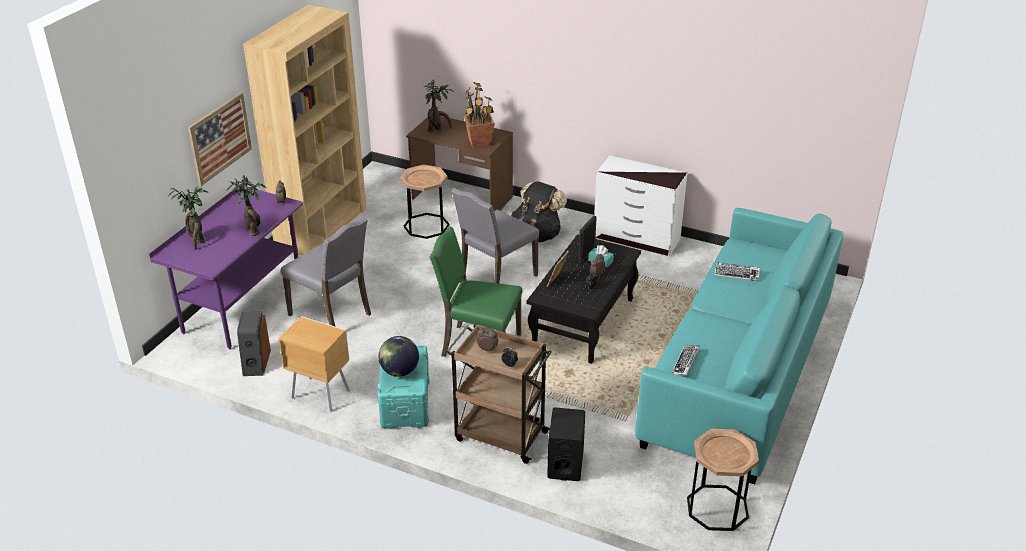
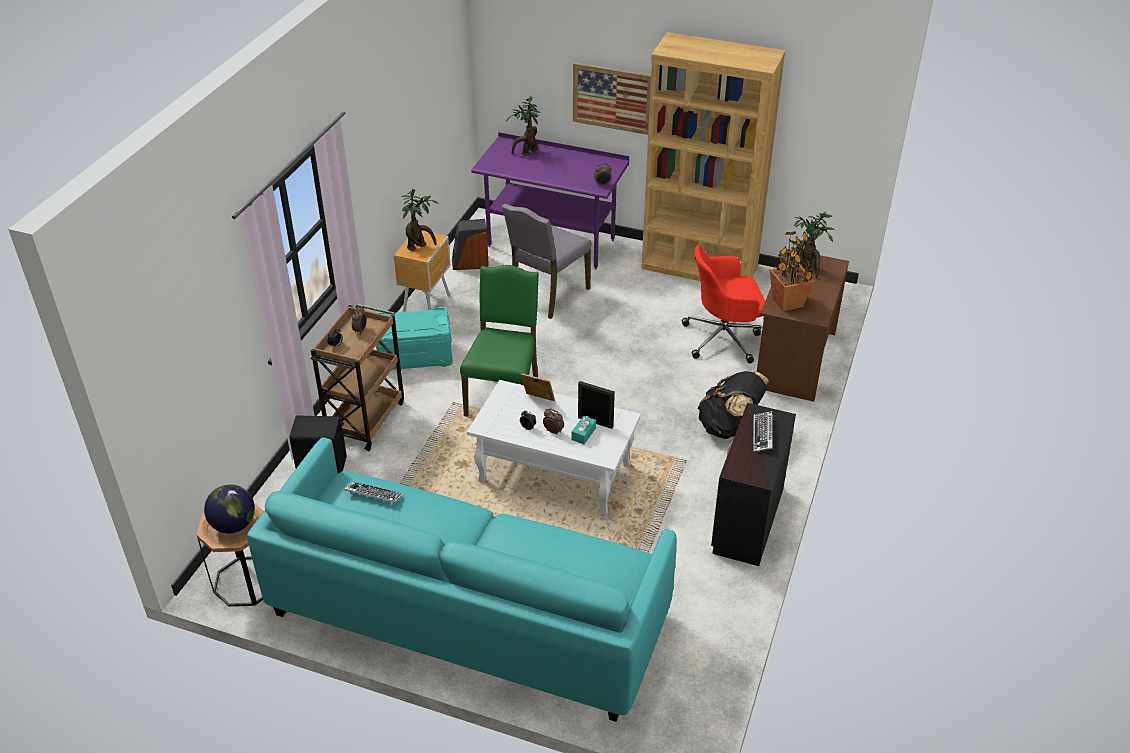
camera: 85 degrees right, 5 degrees up
(253, 230) = (549, 176): potted plant -> potted plant (419, 246)
(399, 371) = (410, 321): globe -> globe (234, 525)
(426, 226) = (724, 338): brown side table -> red office chair
(495, 279) = (628, 399): grey chair -> none
(583, 323) = (553, 473): black coffee table -> white coffee table
(637, 239) = (746, 520): white dresser -> black dresser
(736, 274) = (555, 549): keyboard -> keyboard (762, 434)

